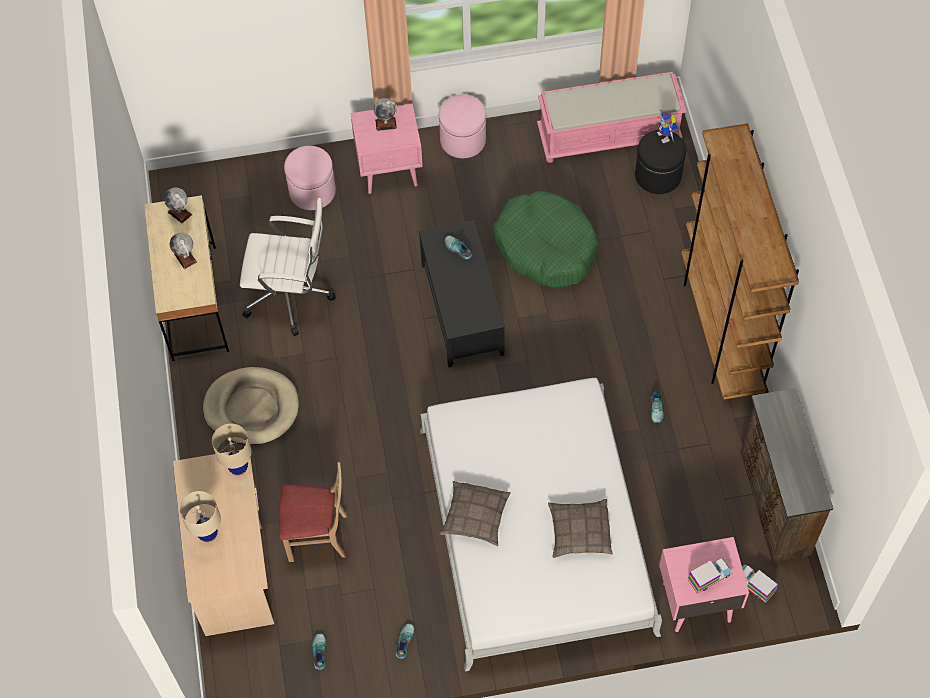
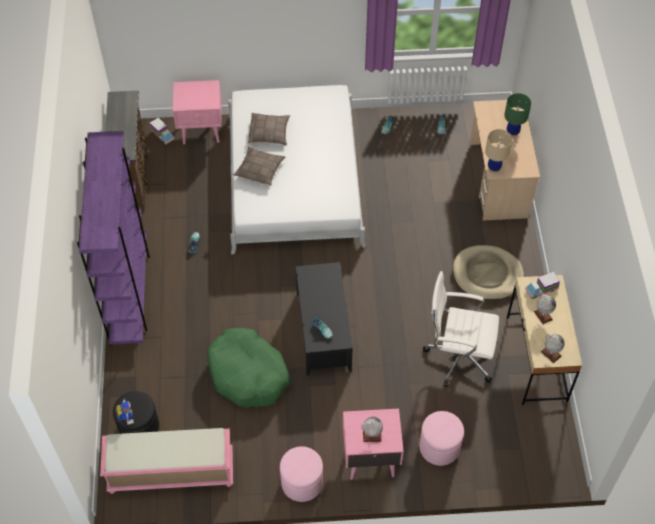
camera: 175 degrees left, 5 degrees down
(208, 534) = (513, 132): beige table lamp -> green table lamp
(317, 536) = (440, 189): beige chair -> none
(475, 516) = (335, 148): pillow -> pillow (260, 169)
(709, 577) = (194, 91): toy truck -> toy truck (541, 289)
(720, 330) = (130, 293): brown bookcase -> purple bookcase

